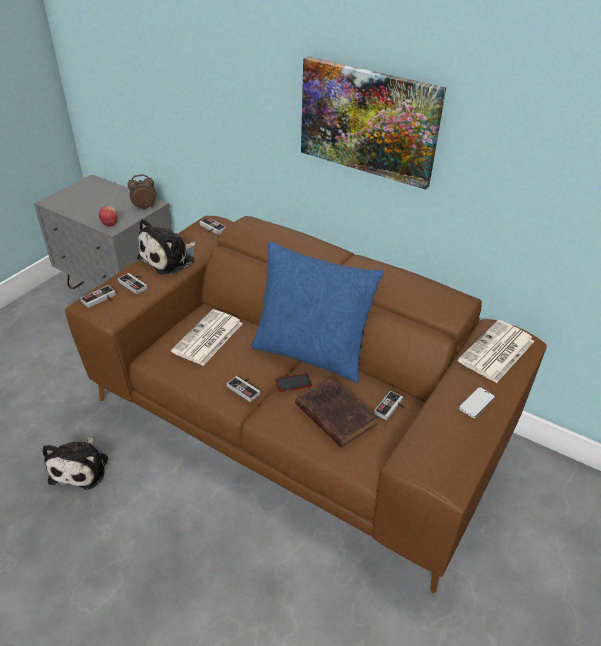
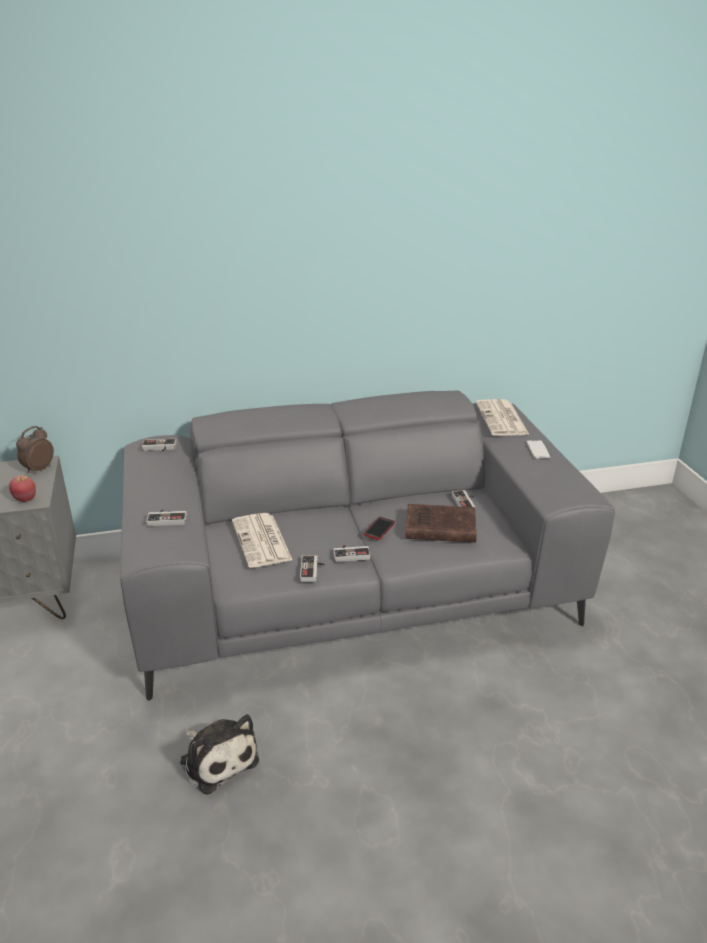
camera: 45 degrees left, 10 degrees down
(100, 299) = (156, 546): game controller -> game controller (312, 570)
(169, 258) = (162, 486): plush toy -> none
(298, 421) = (353, 593): brown sofa -> grey sofa
(311, 353) = (357, 504): blue pillow -> none
(368, 121) = (318, 267): picture -> none

